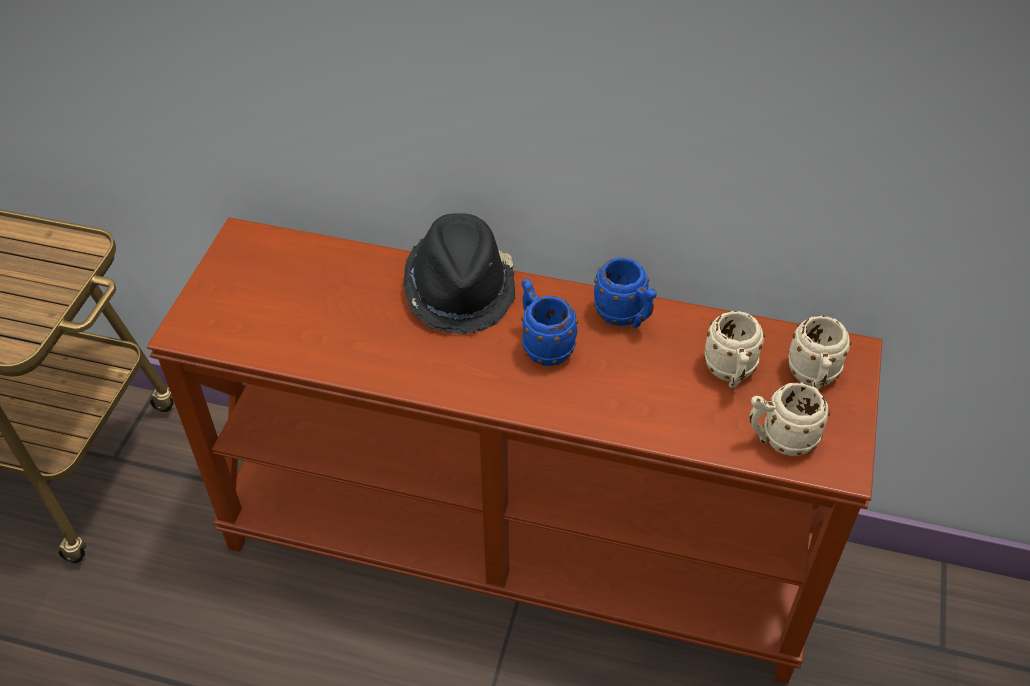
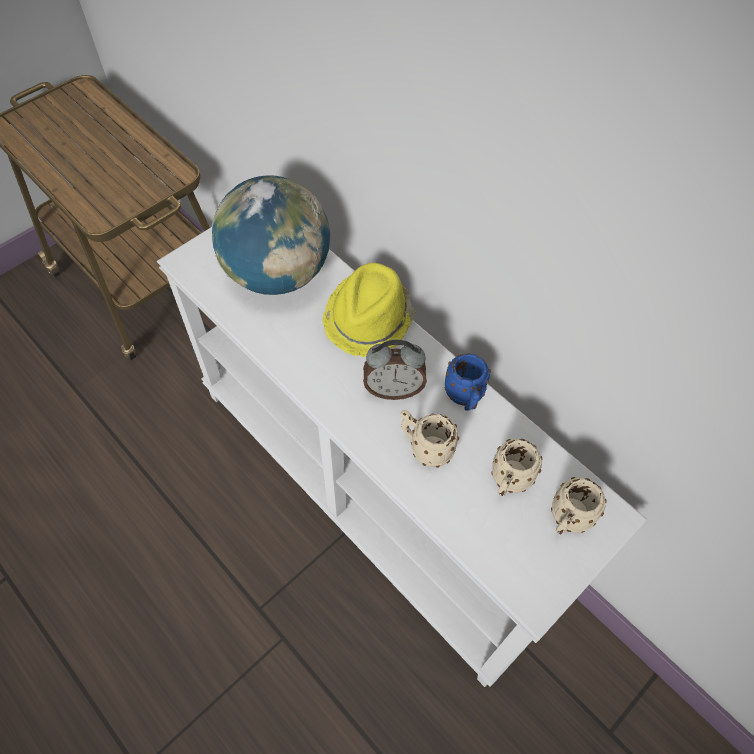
camera: 30 degrees right, 10 degrees up
(315, 292) = (277, 274): none -> globe
(460, 289) = (369, 318): black hat -> yellow hat
(518, 545) = (376, 491): brown console table -> white console table
(543, 345) = (393, 389): blue mug -> alarm clock
(779, 439) = (505, 553): beige mug -> beige mug (425, 448)

